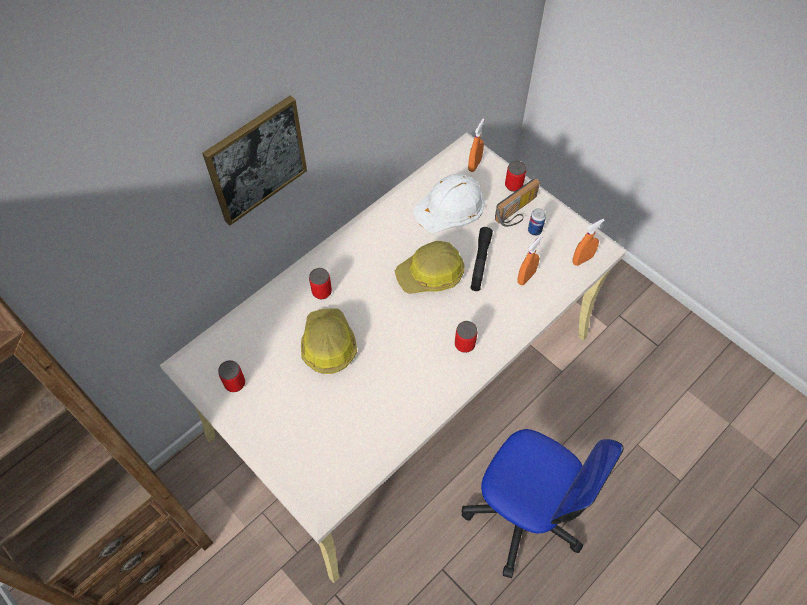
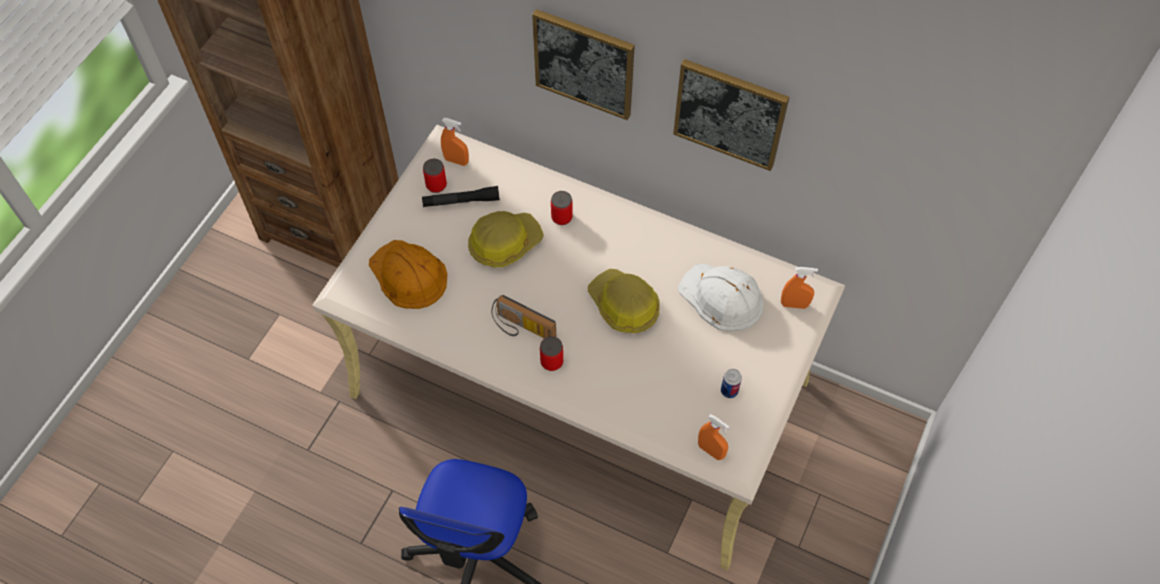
camera: 70 degrees right, 0 degrees up
(326, 436) = (408, 275): none -> orange hard hat
(370, 79) = (730, 113): none -> picture
(480, 262) = (660, 348): black flashlight -> black flashlight (461, 201)
(513, 185) = (784, 352): can -> none
(518, 212) = (747, 367): radio -> radio (521, 329)
(526, 277) = (660, 398): orange spray bottle -> orange spray bottle (456, 160)

